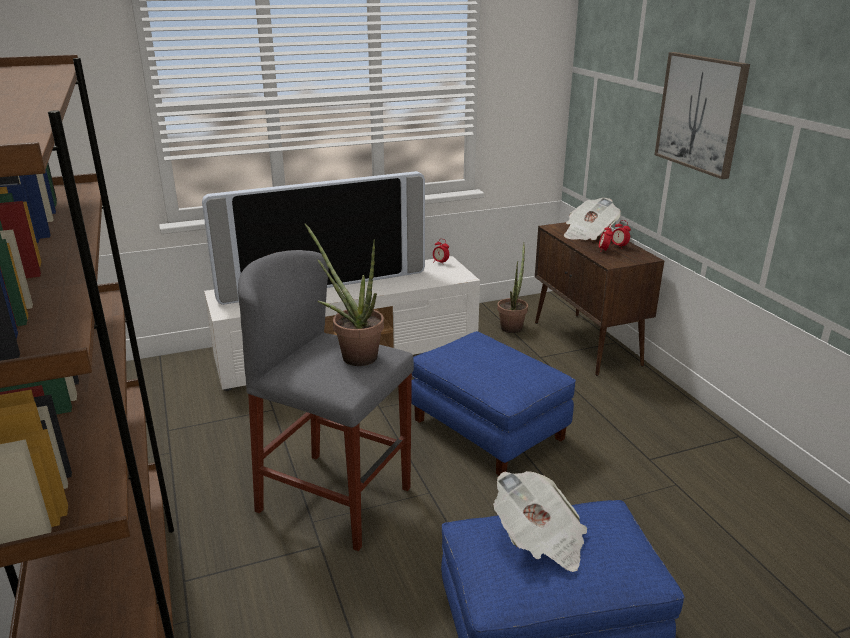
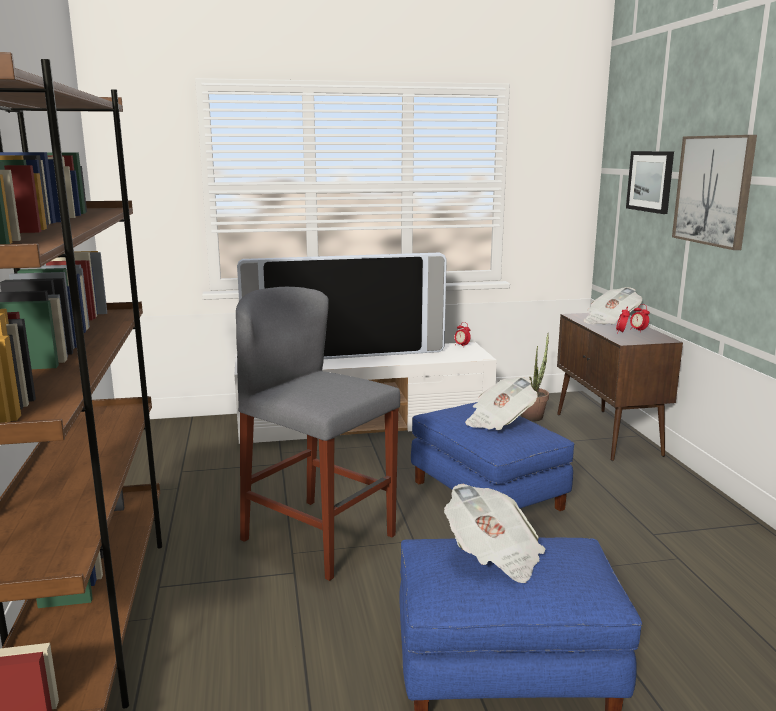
camera: 10 degrees right, 10 degrees down
(353, 355) = (341, 383): potted plant -> none
(501, 362) = (499, 421): none -> newspaper
(630, 91) = (650, 181): none -> picture

